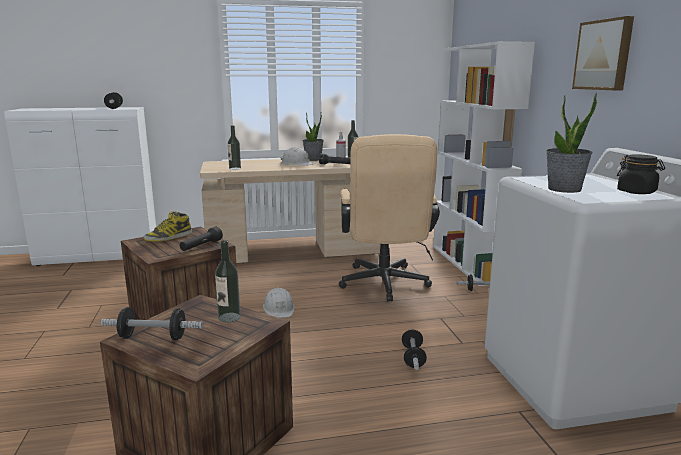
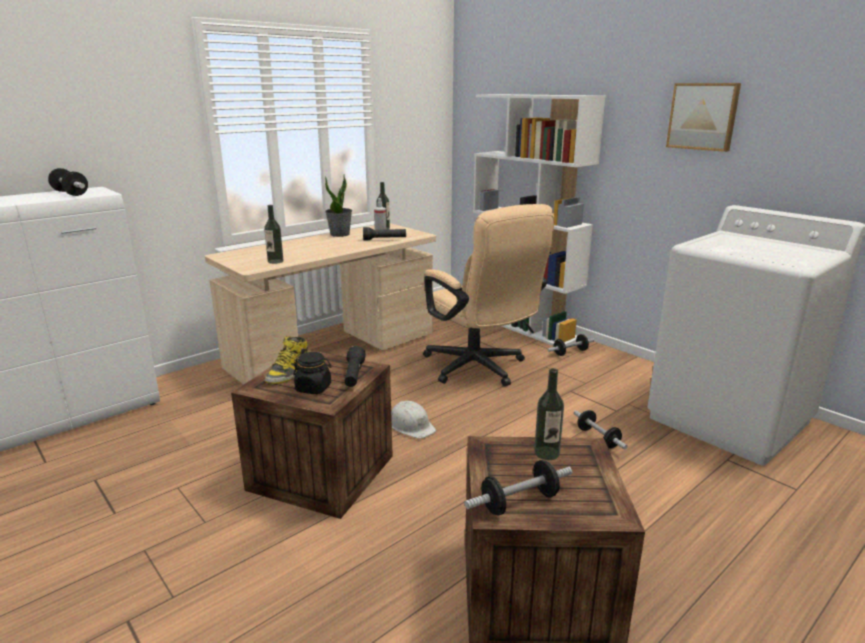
camera: 30 degrees left, 5 degrees up
(297, 164) = (336, 244): white hard hat -> none
(564, 189) = (754, 254): potted plant -> none
(637, 192) = (800, 249): black jar -> black jar (313, 388)

